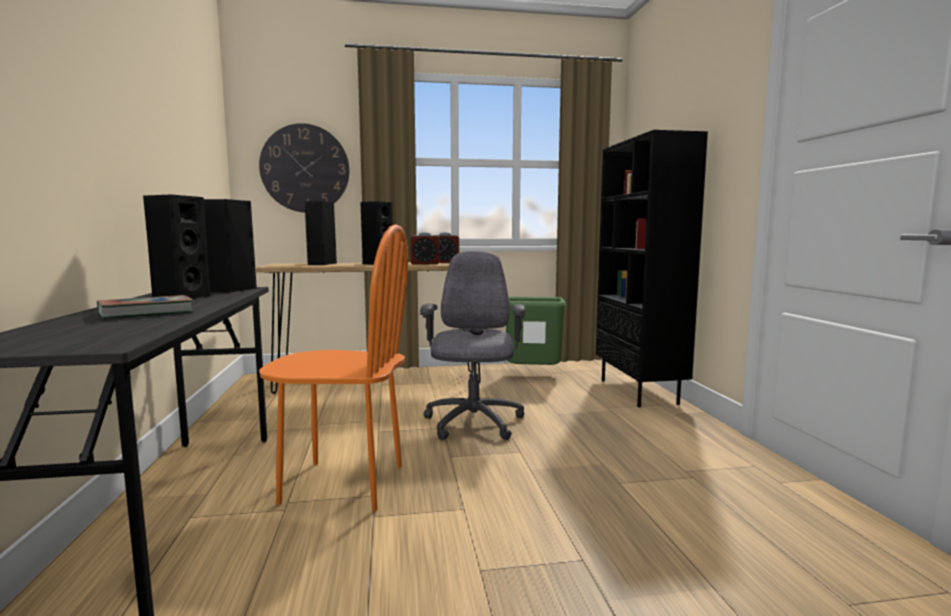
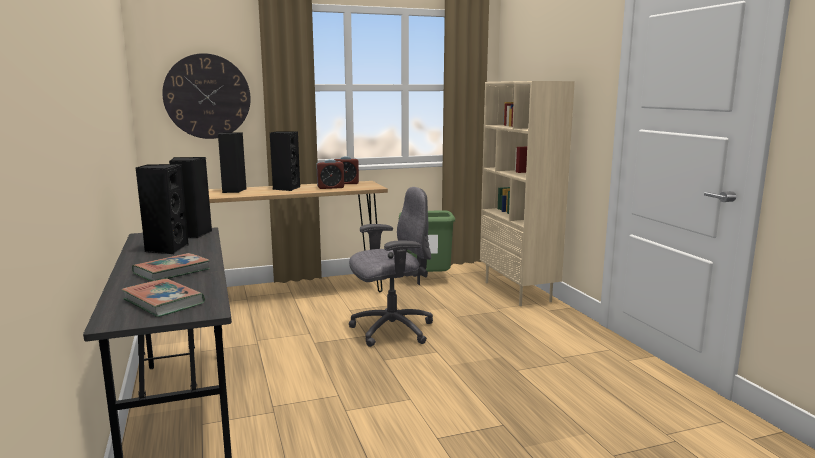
camera: 10 degrees left, 5 degrees up
(73, 335) = (163, 302): none -> book
(343, 484) = (308, 388): orange chair -> none
(473, 423) = (391, 330): grey office chair -> grey office chair turned 75 degrees clockwise
(639, 392) = (518, 292): black bookcase -> beige bookcase

